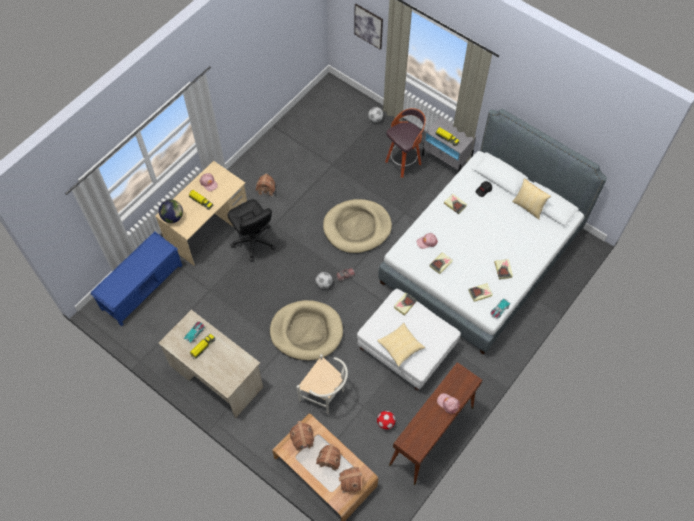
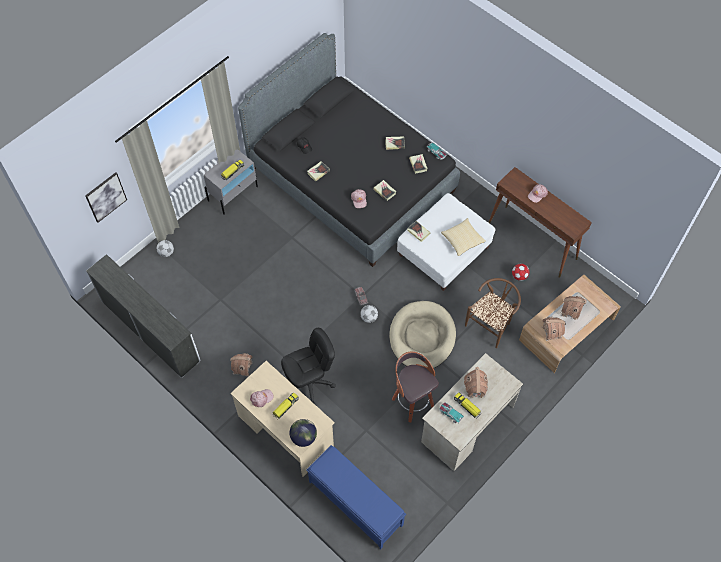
camera: 85 degrees left, 0 degrees up
(298, 119) = (150, 330): none -> white dresser
(325, 395) = (491, 324): white chair -> brown chair
(350, 482) = (590, 295): toy house -> toy house (475, 388)
(357, 227) = (305, 282): beige dog bed -> none
(404, 162) = (229, 231): stool -> stool (412, 401)
(481, 256) = (351, 179): white bed -> black bed
(528, 207) = (328, 114): pillow -> none

